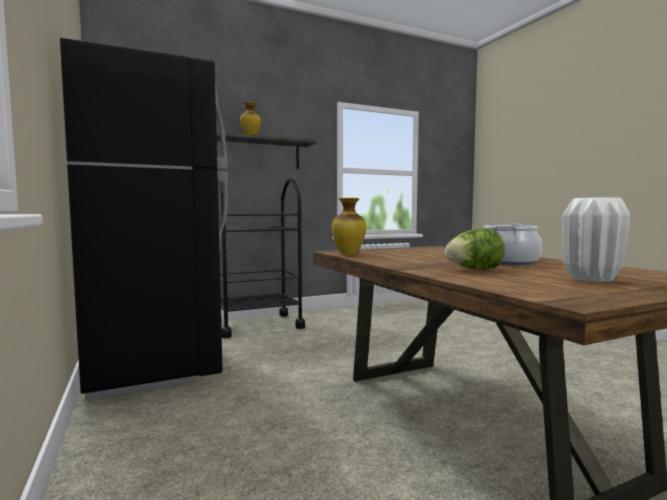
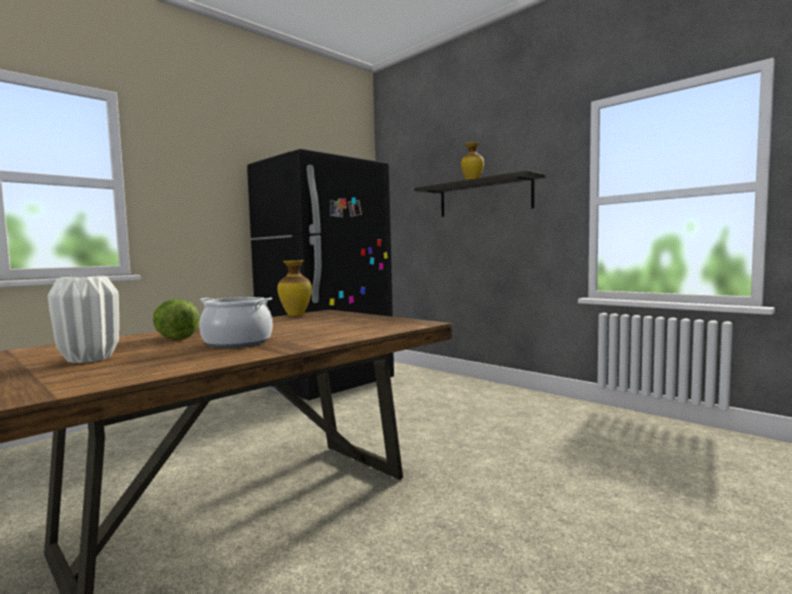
camera: 70 degrees right, 0 degrees up
(257, 325) = (456, 387): black cart -> none

